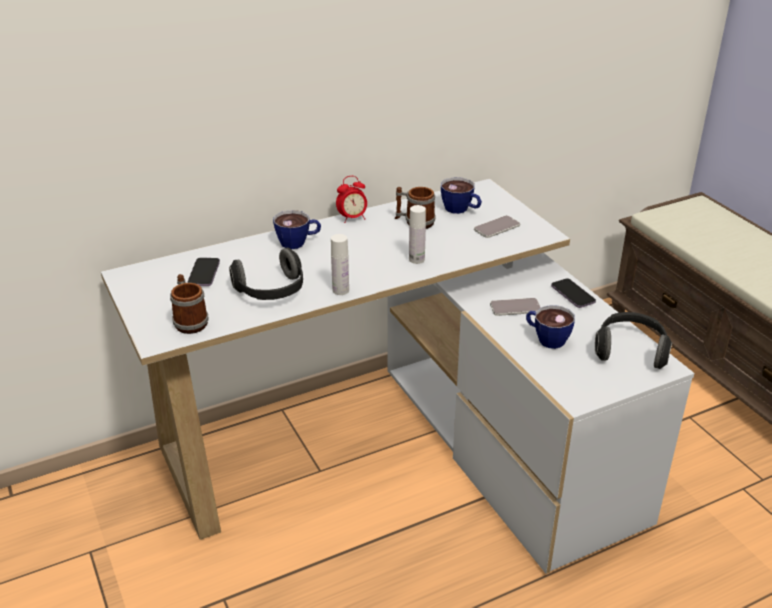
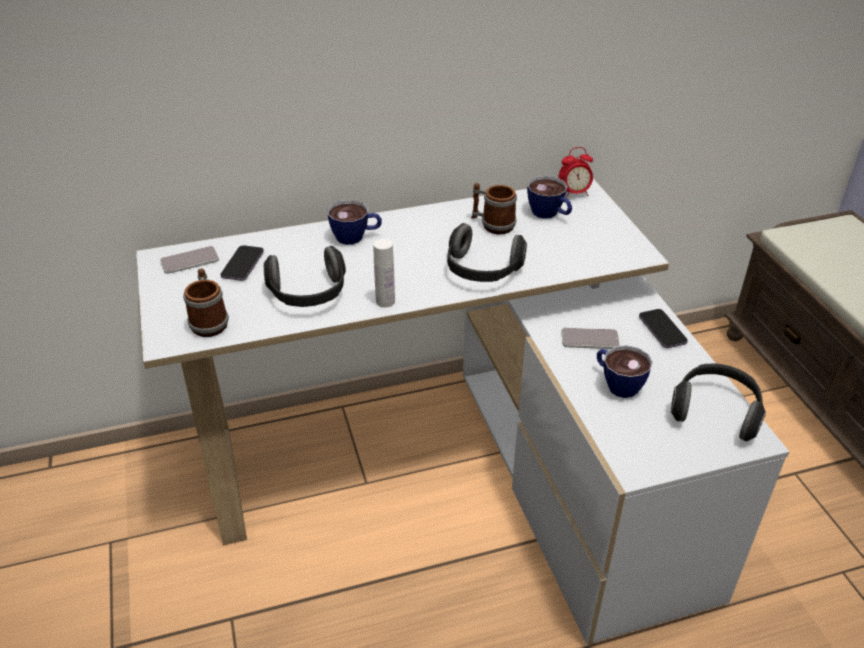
camera: 10 degrees right, 5 degrees up
(352, 218) = (424, 213): alarm clock -> alarm clock (574, 193)
(416, 259) = (482, 271): white bottle -> headphones
(496, 227) = (585, 240): phone -> phone (189, 261)

